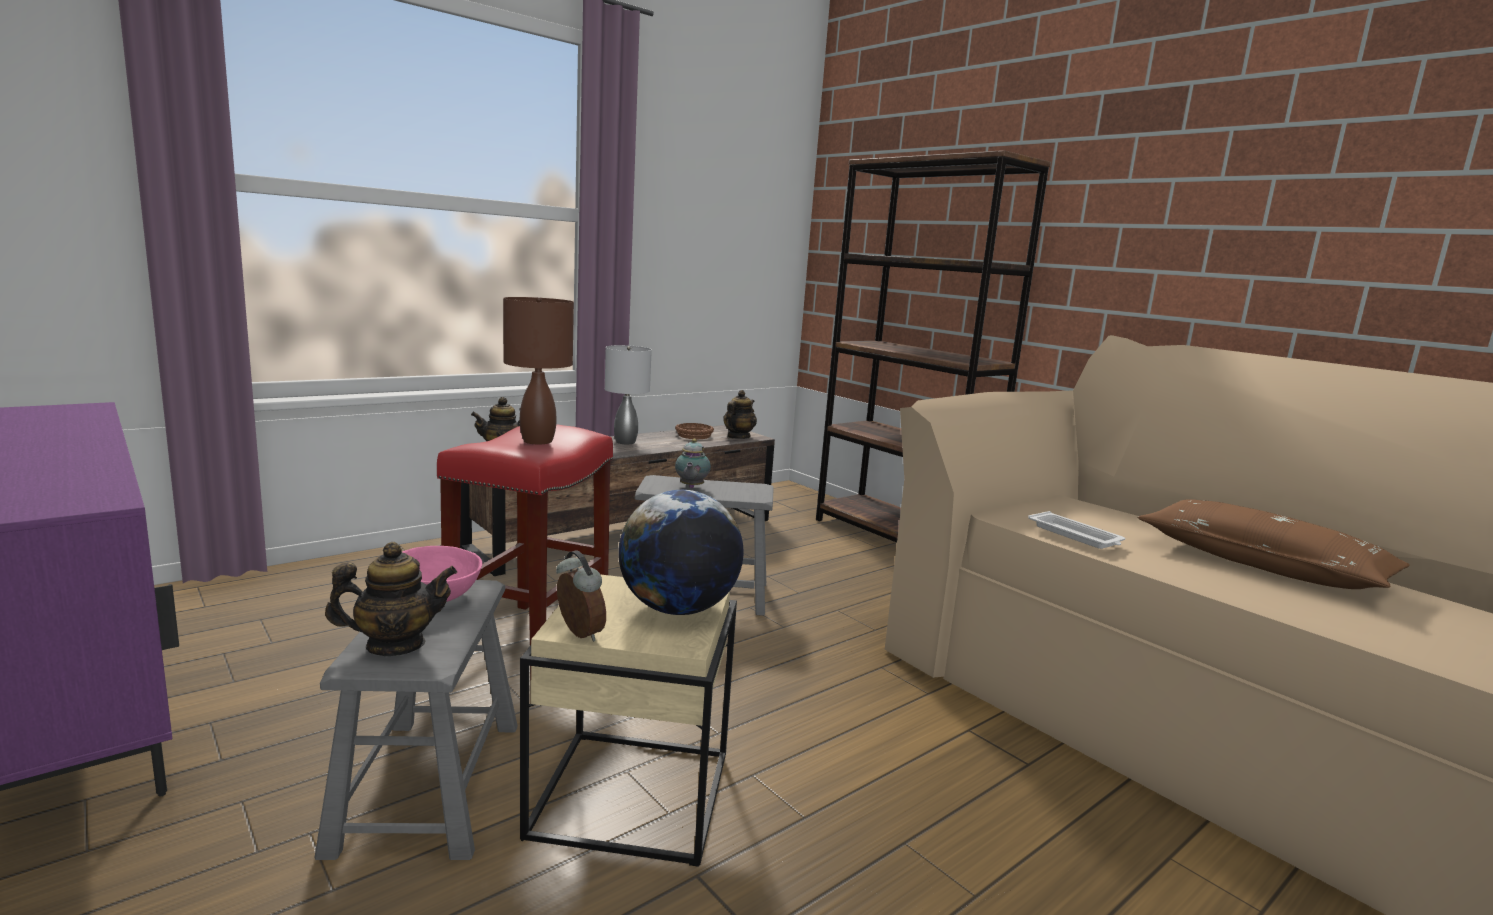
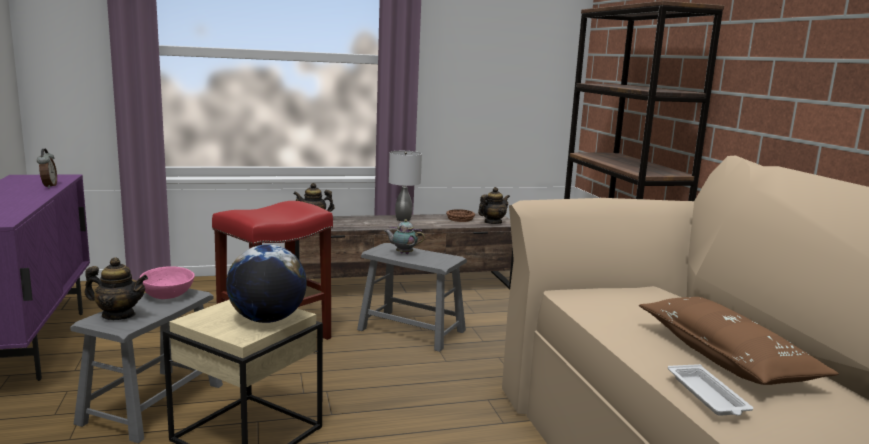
camera: 25 degrees right, 0 degrees up
(539, 441) = (276, 211): brown table lamp -> none
(578, 634) = (194, 323): alarm clock -> alarm clock (48, 186)
(691, 487) = (403, 253): teapot -> teapot turned 75 degrees clockwise
(1075, 536) = (596, 314): white tray -> white tray (708, 396)

